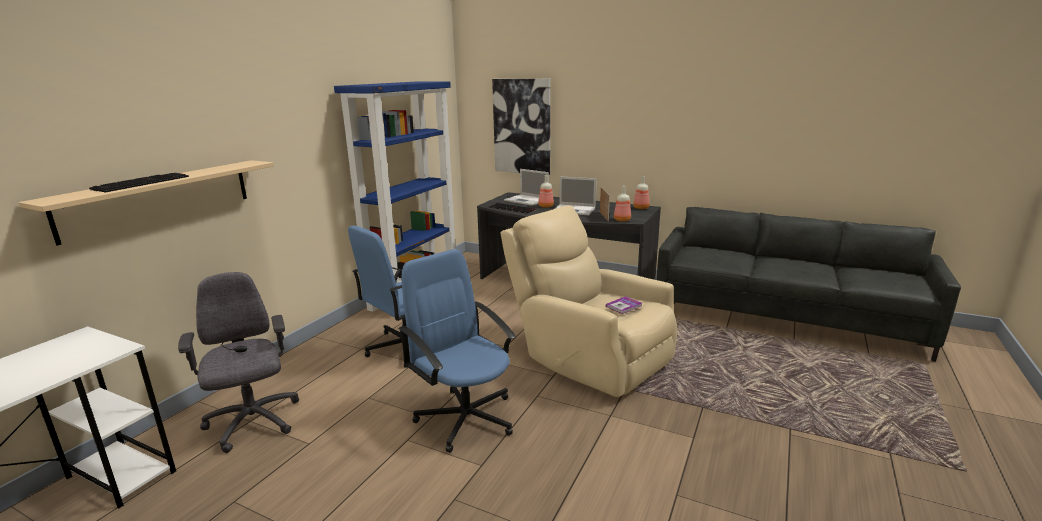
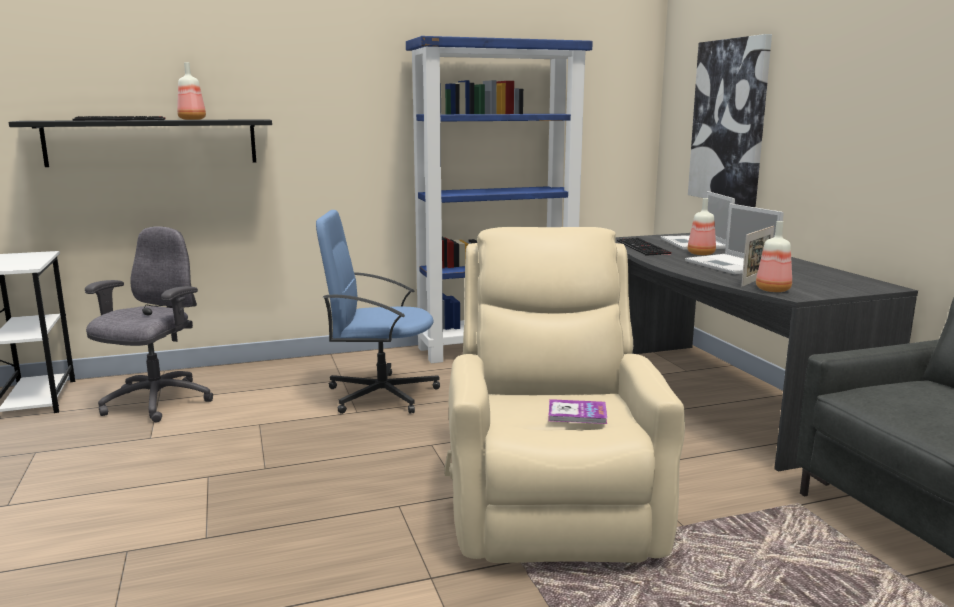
camera: 45 degrees right, 5 degrees down
(159, 198) = (152, 142): beige shelf -> black shelf
(466, 417) = (290, 485): blue office chair -> none
(641, 208) = (867, 284): bottle -> bottle (193, 119)

